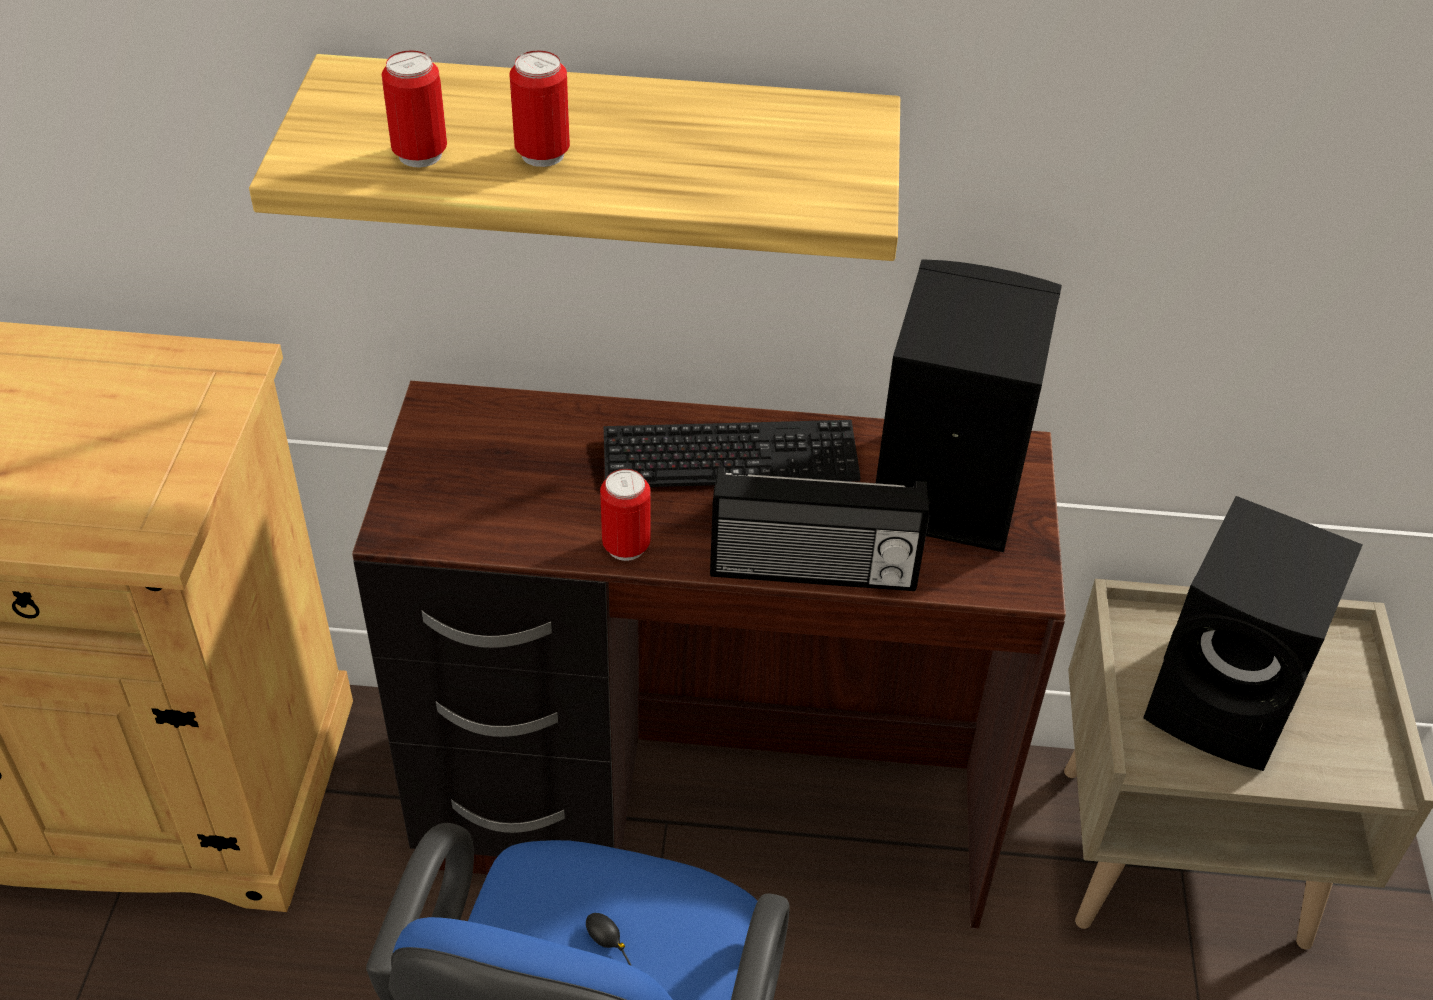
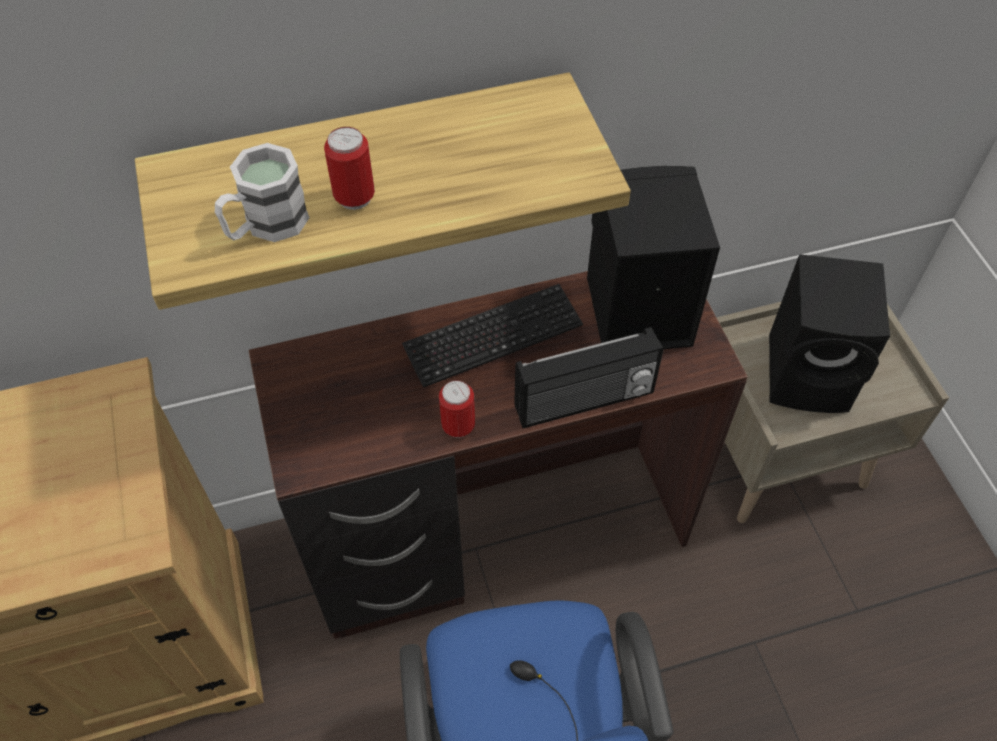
camera: 20 degrees left, 10 degrees up
(420, 155) = (266, 226): can -> white mug

